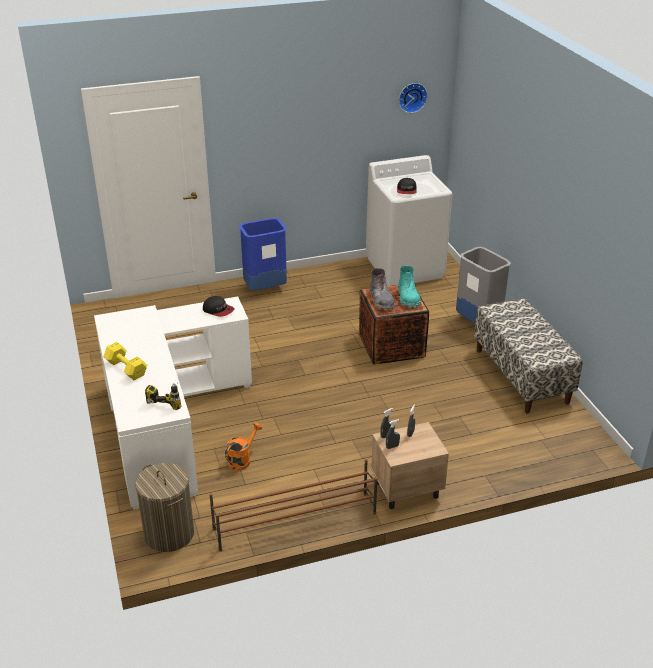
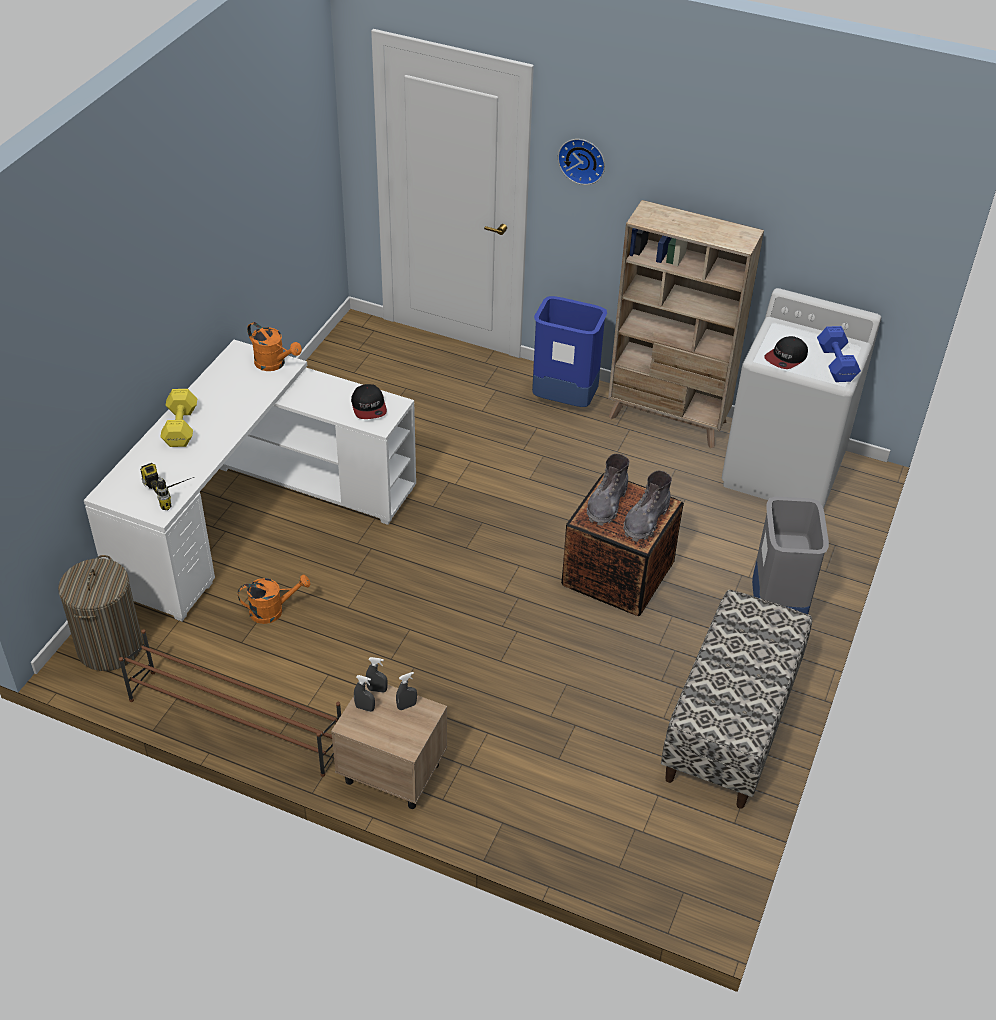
camera: 40 degrees right, 10 degrees up
(138, 315) = (274, 364): none -> orange watering can
(326, 273) = (668, 420): none -> beige bookcase
(408, 298) = (645, 521): turquoise boot -> grey boot
(412, 97) = (871, 213): wall clock -> wall clock (582, 160)
(429, 183) = (836, 363): none -> blue dumbbell

